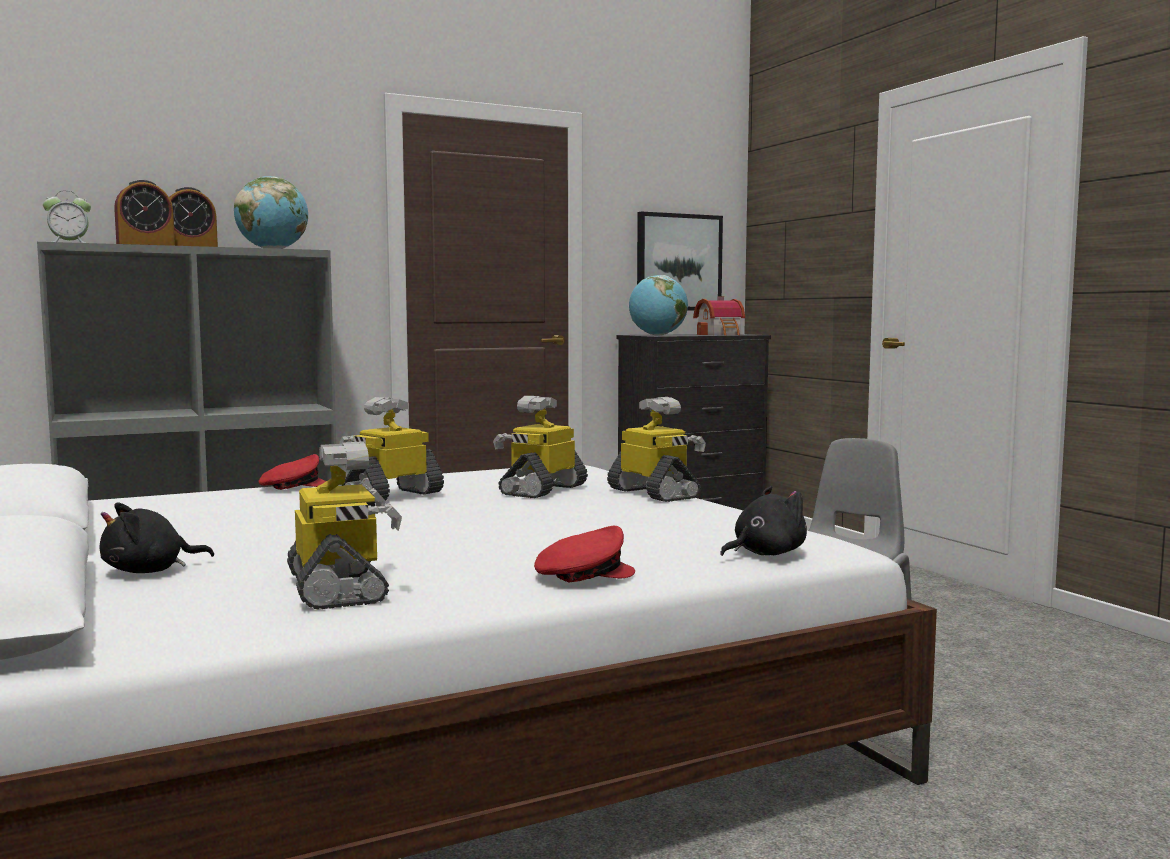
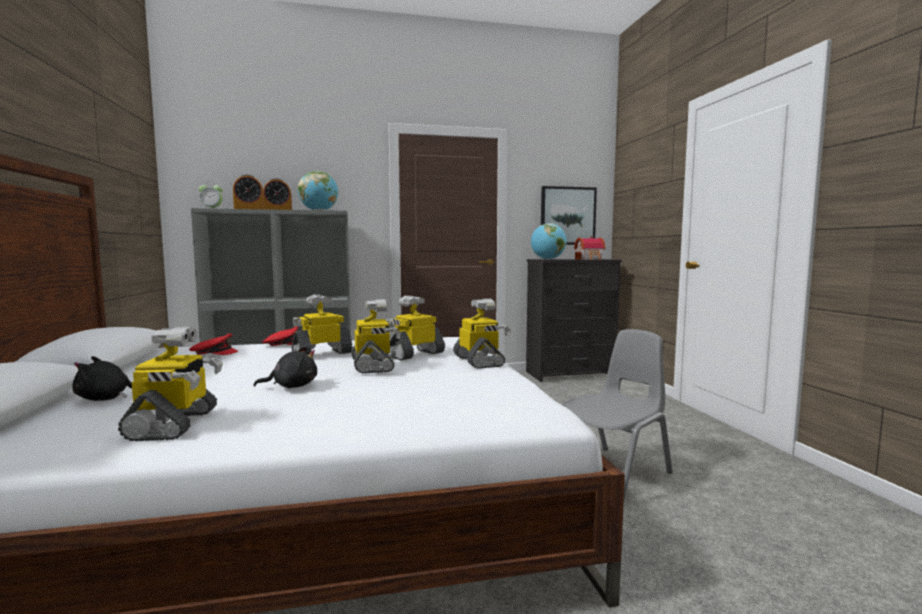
camera: 15 degrees right, 0 degrees up
(510, 506) = (373, 366): none -> toy robot
(582, 575) = (336, 427): red cap -> red cap (214, 353)
(765, 553) = (488, 419): black plush toy -> black plush toy (292, 386)

